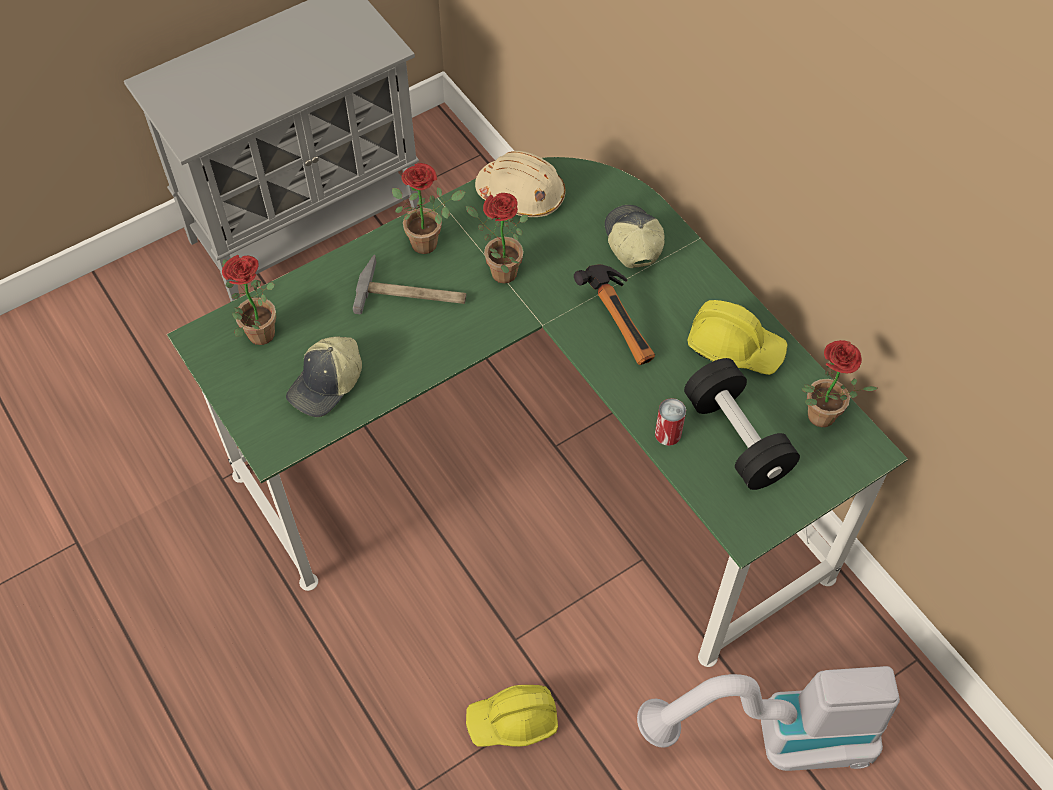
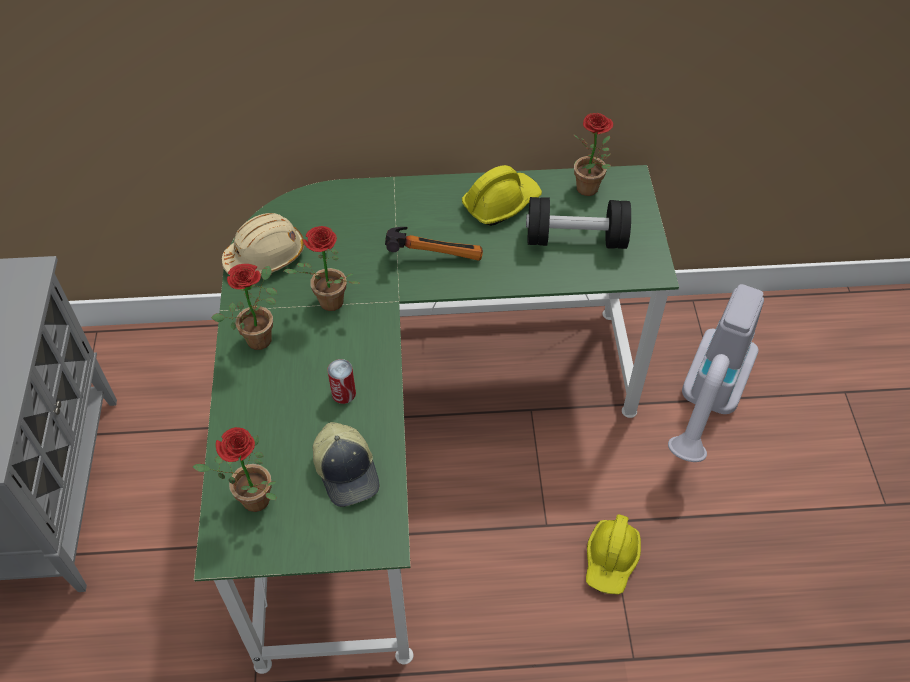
camera: 60 degrees left, 5 degrees down
(412, 293) = (301, 370): hammer -> none
(632, 241) = (365, 214): cap -> none
(668, 434) = (547, 274): can -> can (343, 393)

